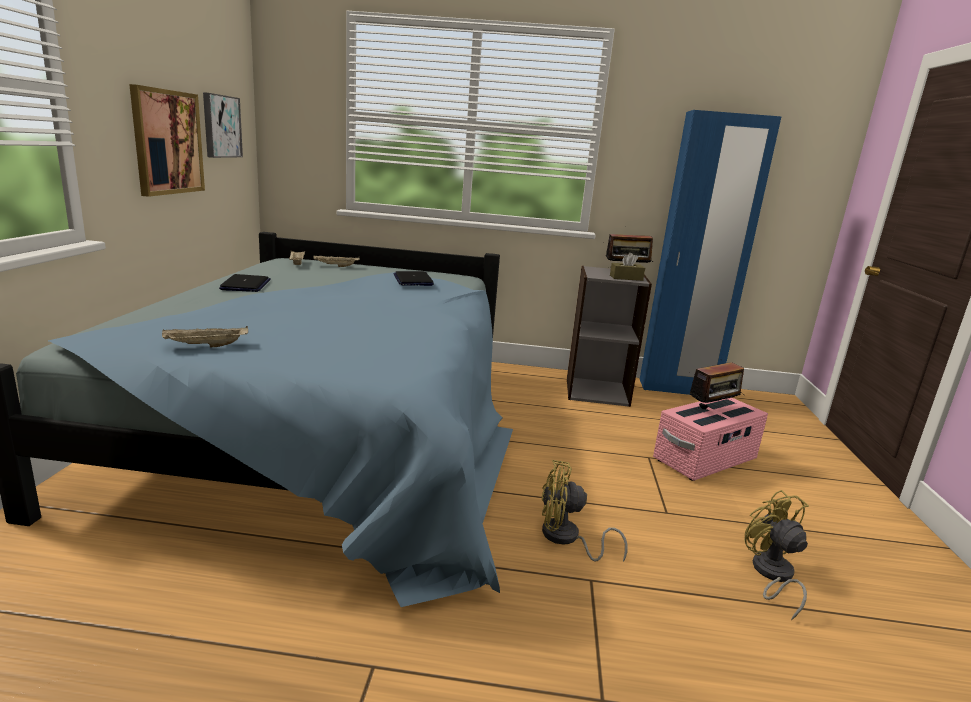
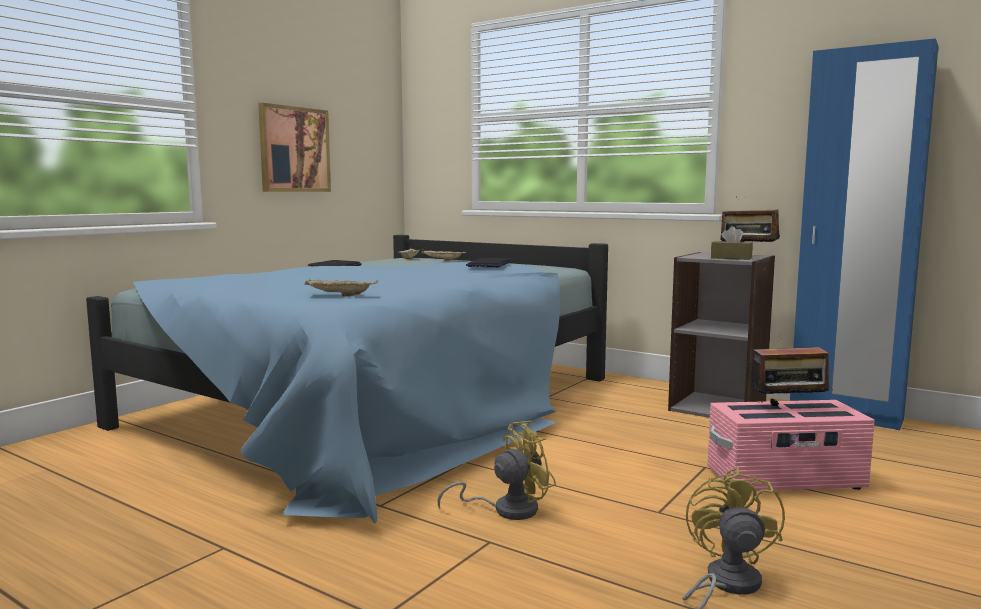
camera: 30 degrees right, 10 degrees down
(205, 346) = (220, 286): beige tray -> beige tray (339, 295)
(221, 126) = (357, 138): picture -> none
(566, 539) = (506, 509): yellow fan -> yellow fan turned 120 degrees clockwise

